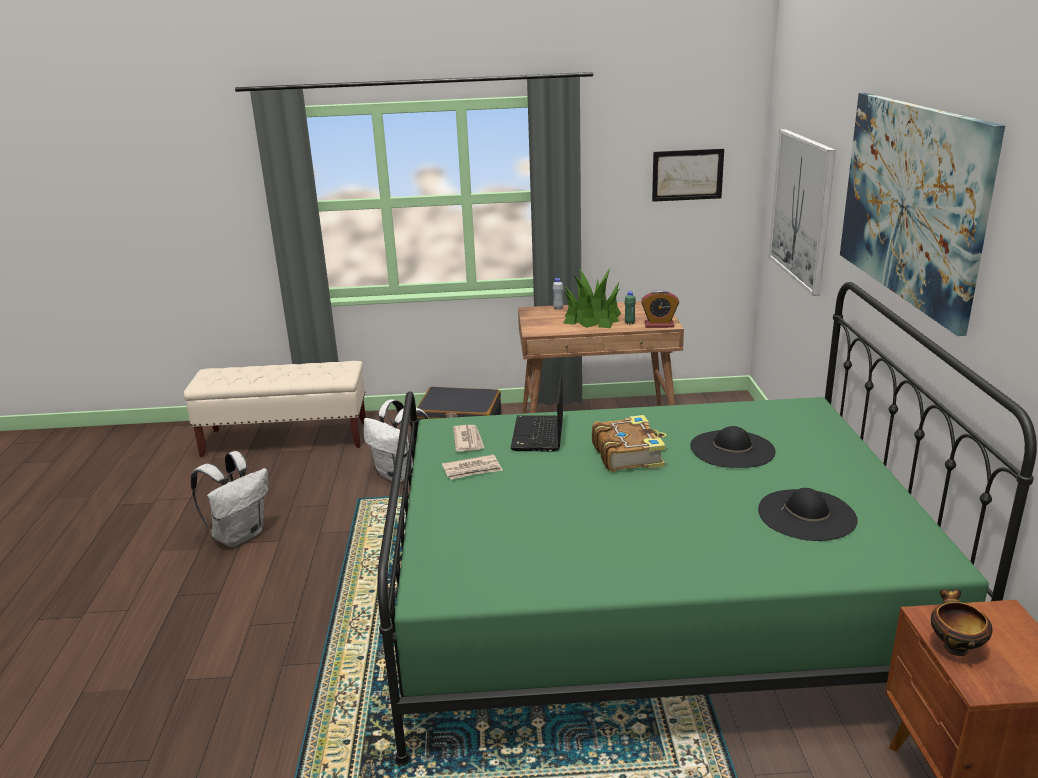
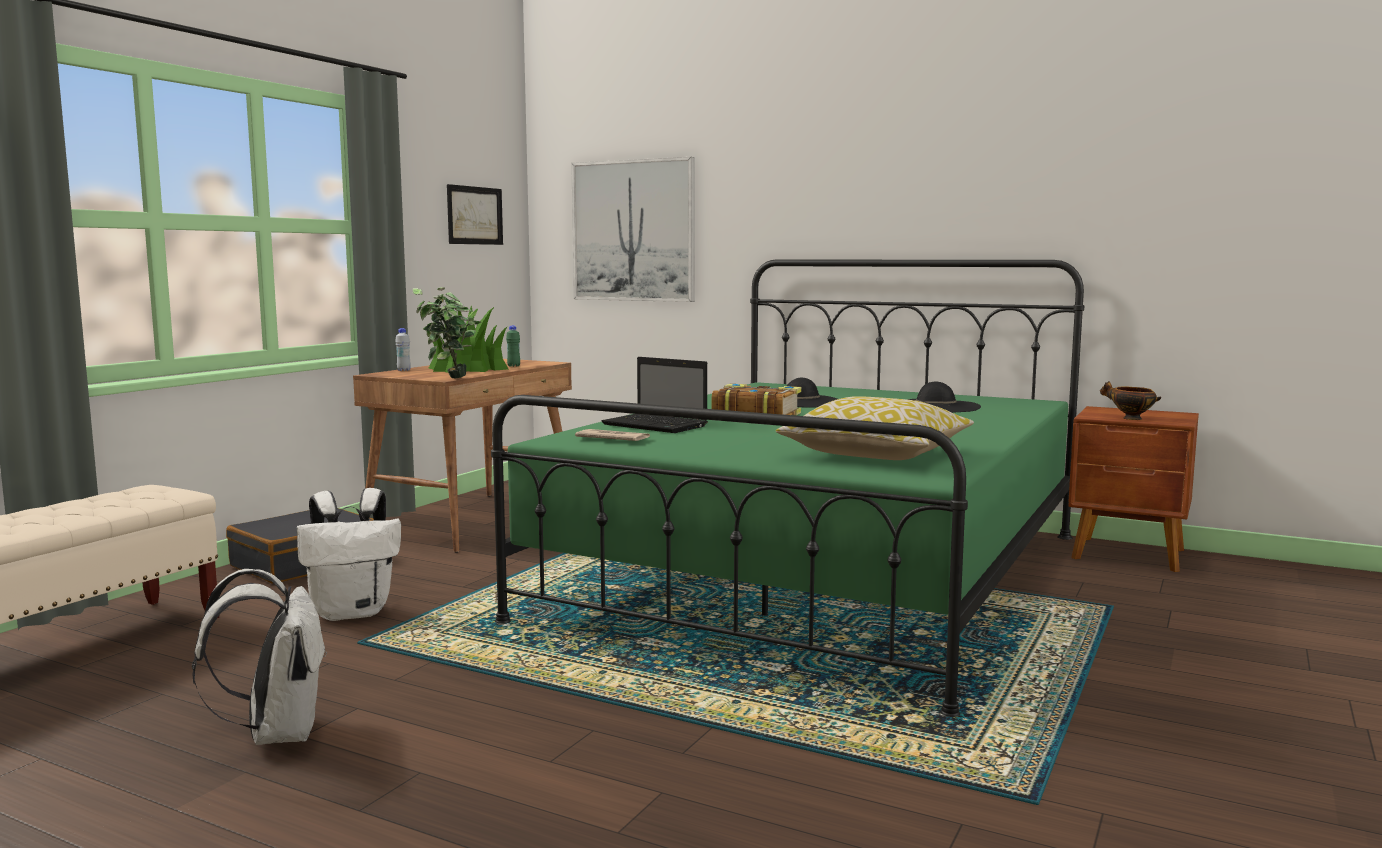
camera: 60 degrees left, 15 degrees down
(472, 470) = (686, 445): newspaper -> none
(510, 549) = (876, 454): none -> pillow
(537, 332) = (449, 378): none -> potted plant
(659, 325) = (543, 363): alarm clock -> none
(911, 202) = (845, 166): picture -> none

